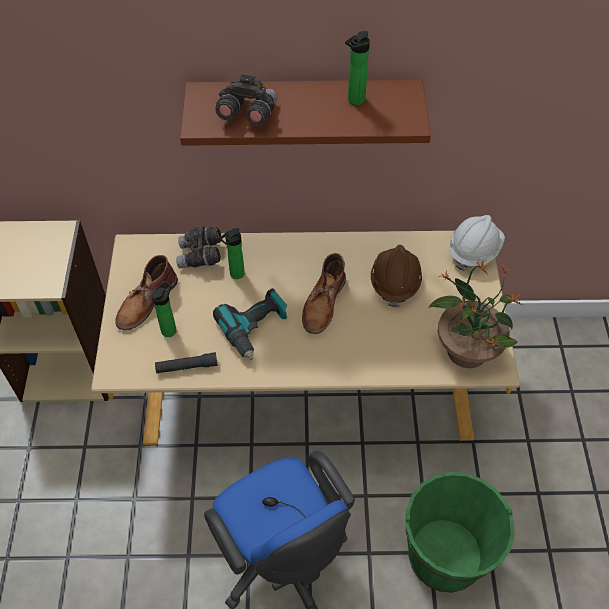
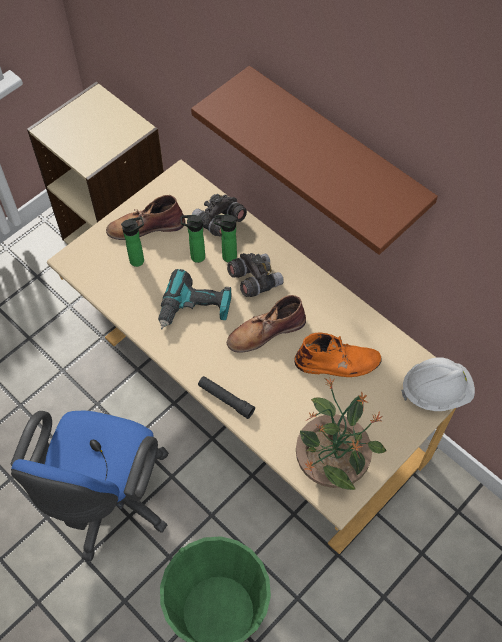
camera: 45 degrees right, 5 degrees up
(186, 367) = (120, 297): black flashlight -> black flashlight (225, 399)
(247, 115) = (259, 125): grey binoculars -> grey binoculars (254, 280)
(354, 101) = (355, 173): bottle -> bottle (195, 256)
(394, 283) = (338, 362): brown hard hat -> orange boot

